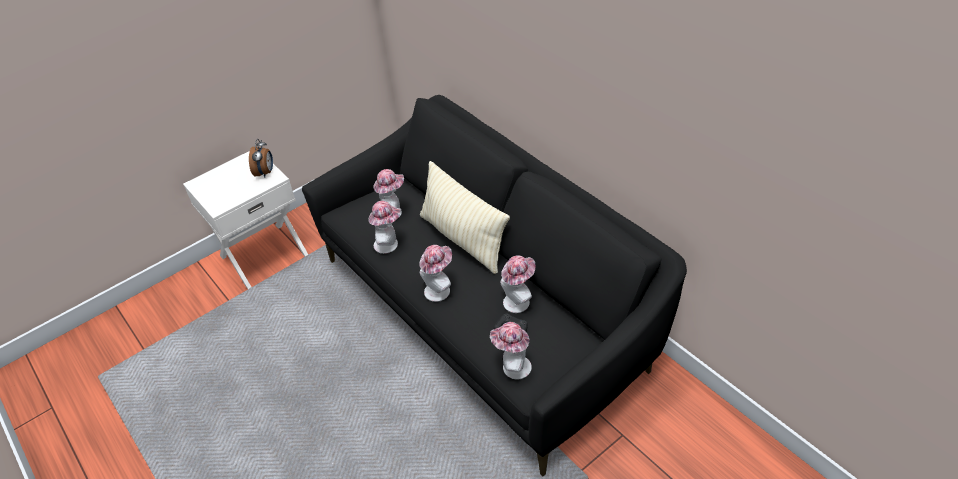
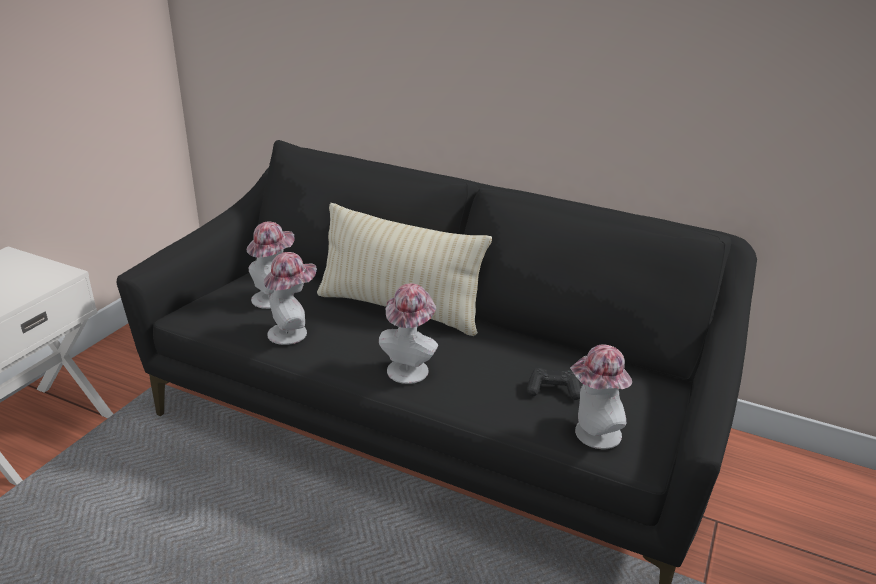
camera: 30 degrees left, 15 degrees down
(265, 172) = (40, 270): alarm clock -> none
(519, 300) = (532, 357): hat -> none

